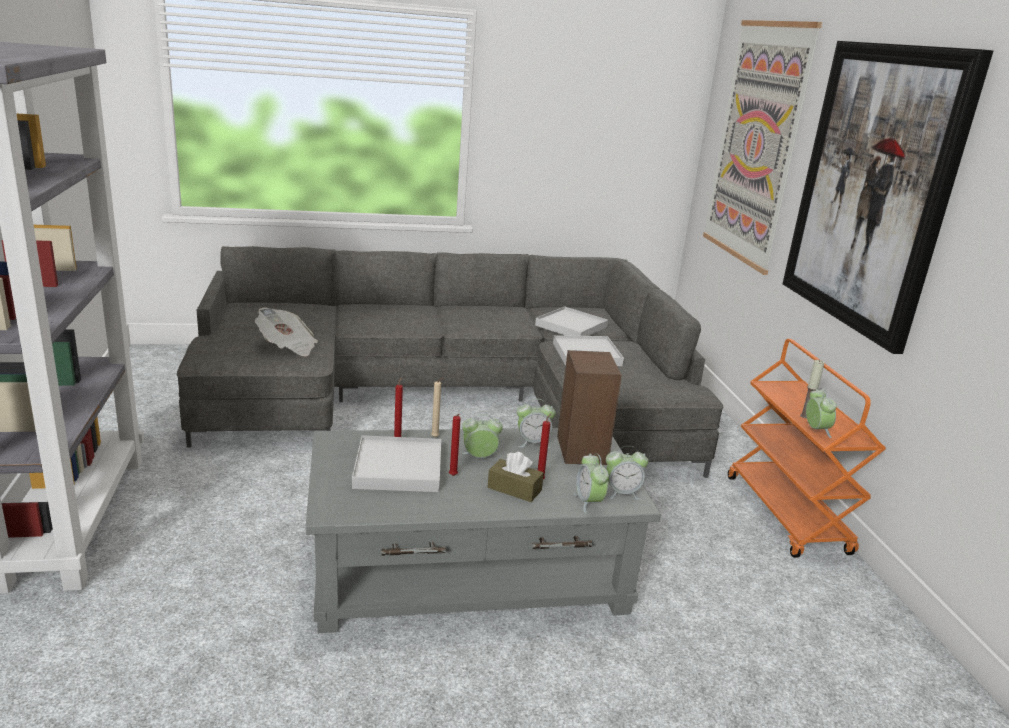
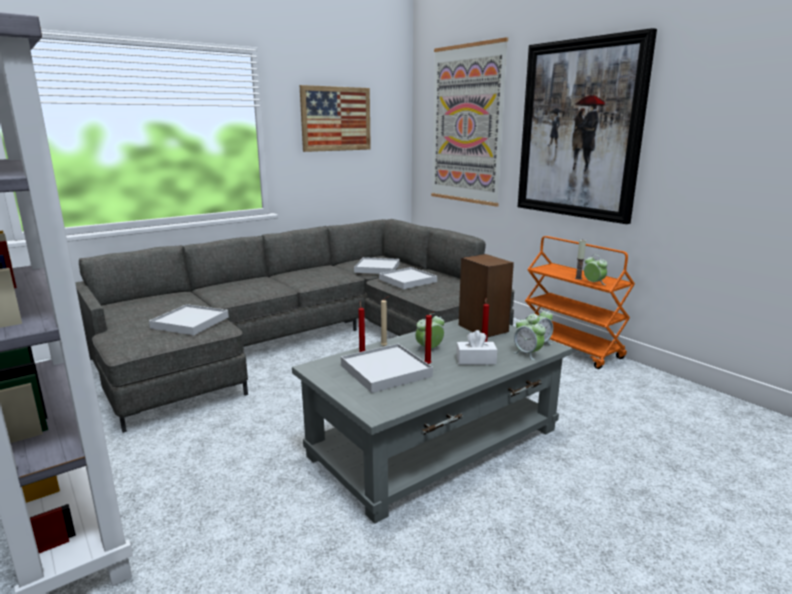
camera: 25 degrees left, 5 degrees down
(287, 347) = (190, 322): newspaper -> white tray
(514, 489) = (476, 360): brown tissue box -> white tissue box
(533, 443) = (449, 332): alarm clock -> none
(579, 110) = (336, 119): none -> picture

